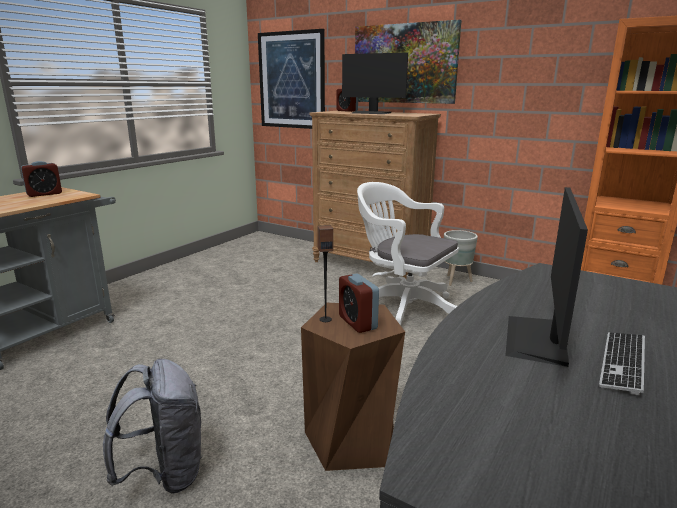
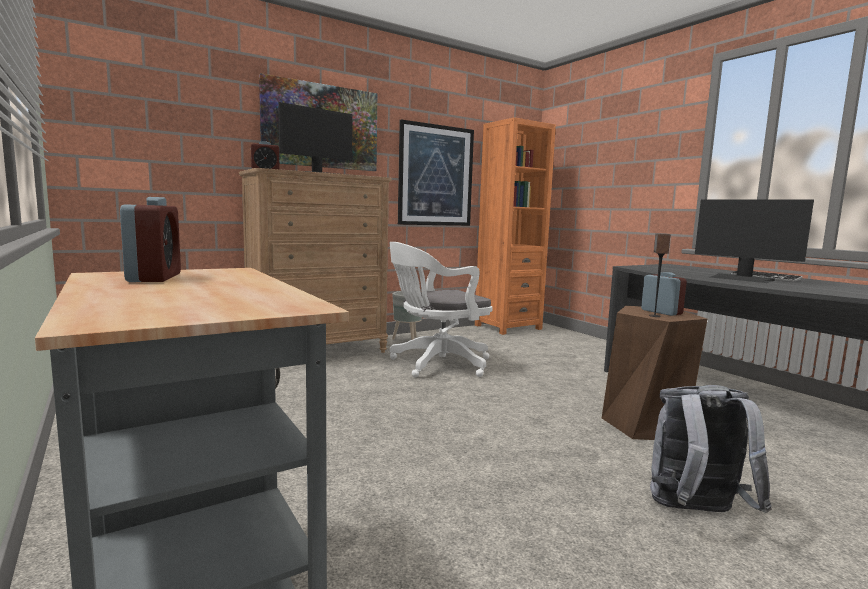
camera: 65 degrees left, 10 degrees down
(291, 80) = (146, 125): picture -> picture (436, 175)
(357, 322) = (661, 312): alarm clock -> alarm clock turned 120 degrees counterclockwise

